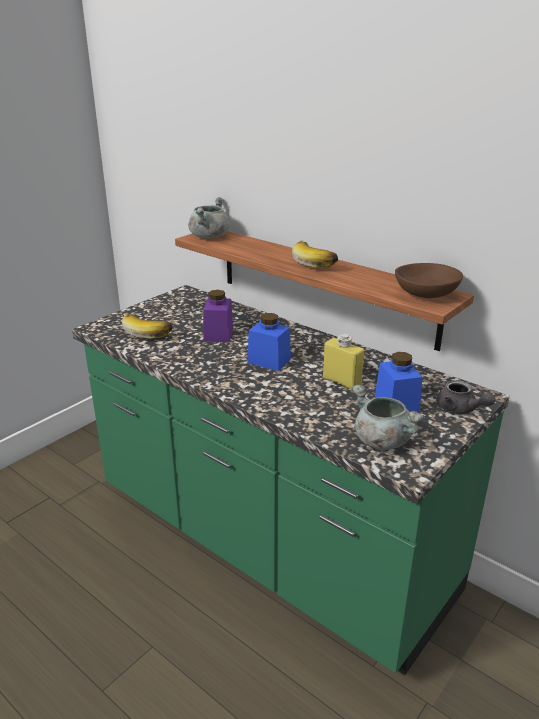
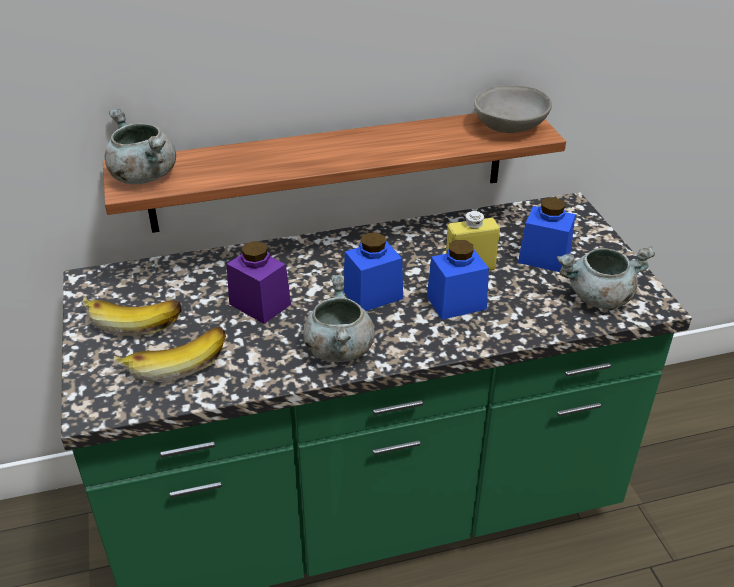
camera: 55 degrees left, 10 degrees up
(207, 367) = (338, 348): none -> grey cooking pot
(298, 389) = (456, 302): none -> blue jar
(316, 262) = (345, 144): banana -> banana (135, 320)
(426, 295) = (510, 127): brown bowl -> grey bowl
(460, 409) = (582, 228): grey teapot -> none

